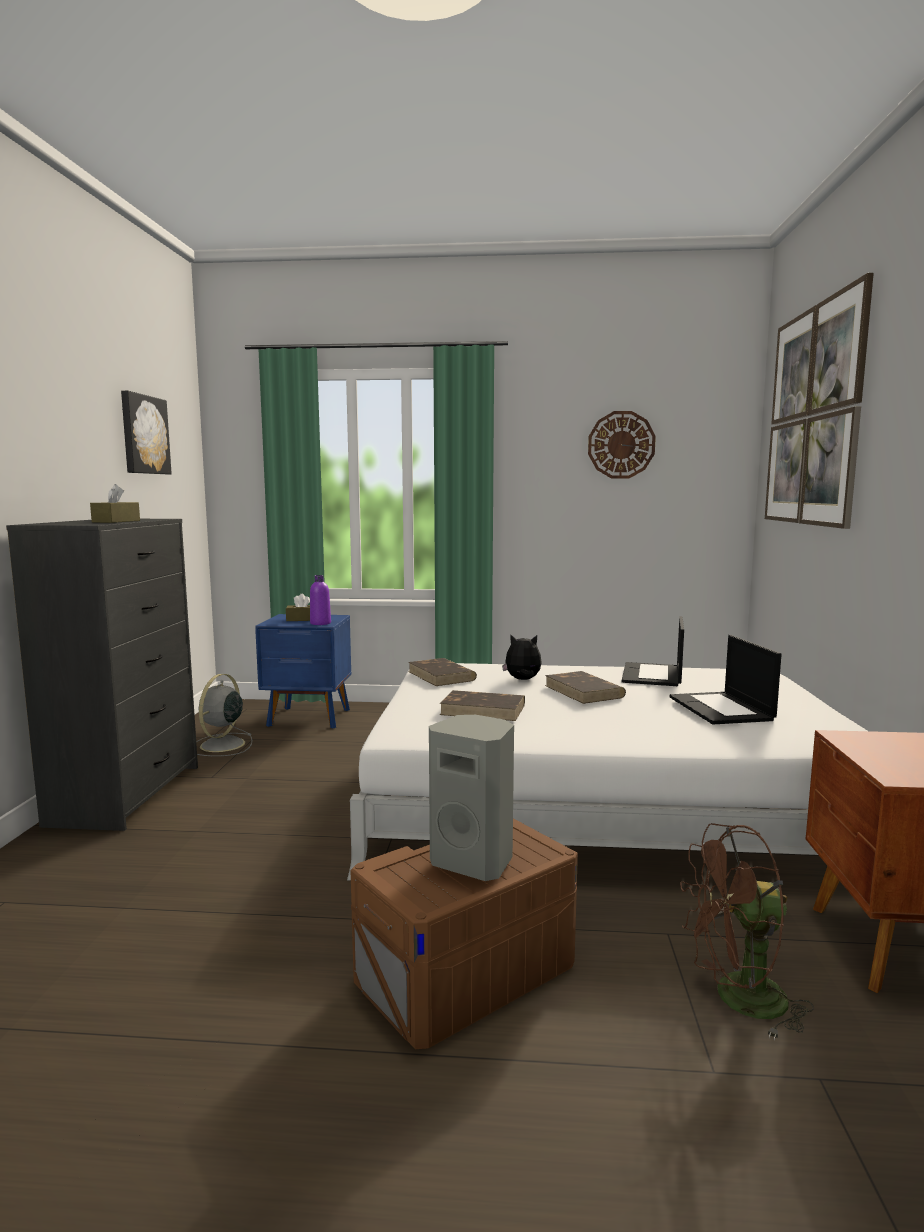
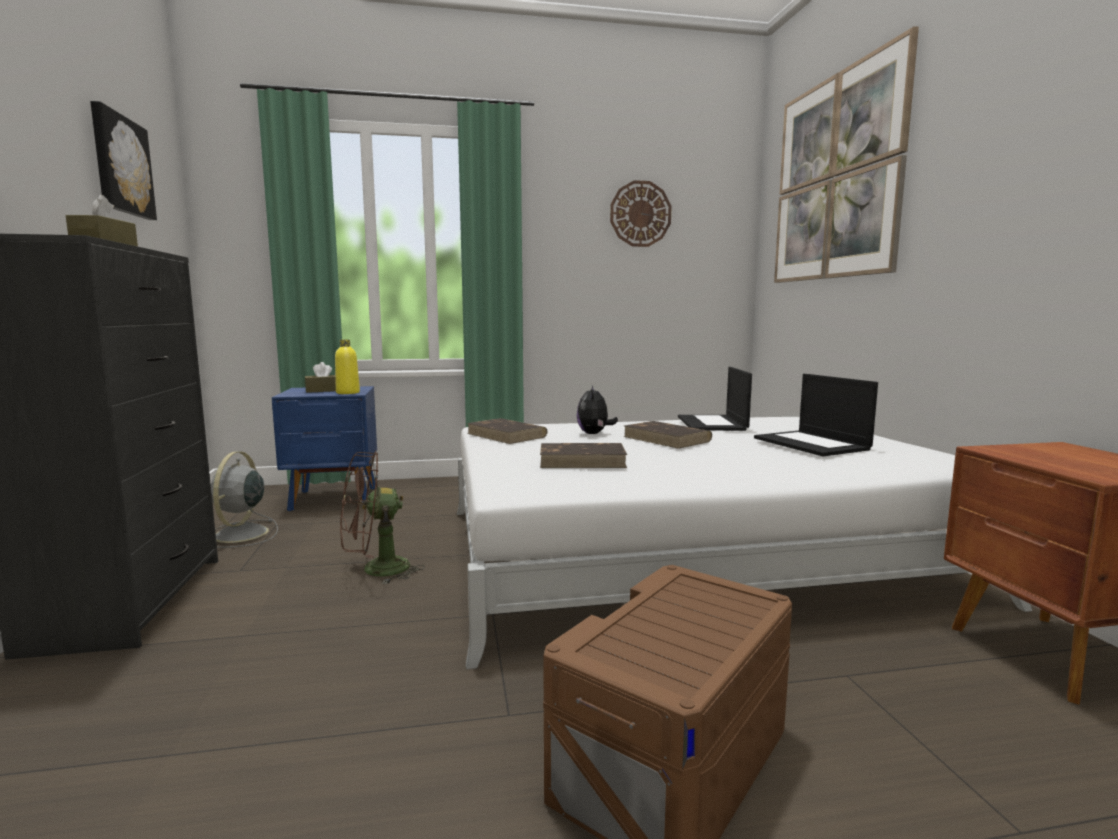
camera: 15 degrees left, 0 degrees up
(320, 623) = (348, 392): purple bottle -> yellow bottle
(474, 861) = (689, 622): grey speaker -> none
(523, 680) = (594, 434): plush toy -> plush toy turned 75 degrees counterclockwise
(737, 1000) = (970, 738): brown fan -> brown fan (375, 570)

